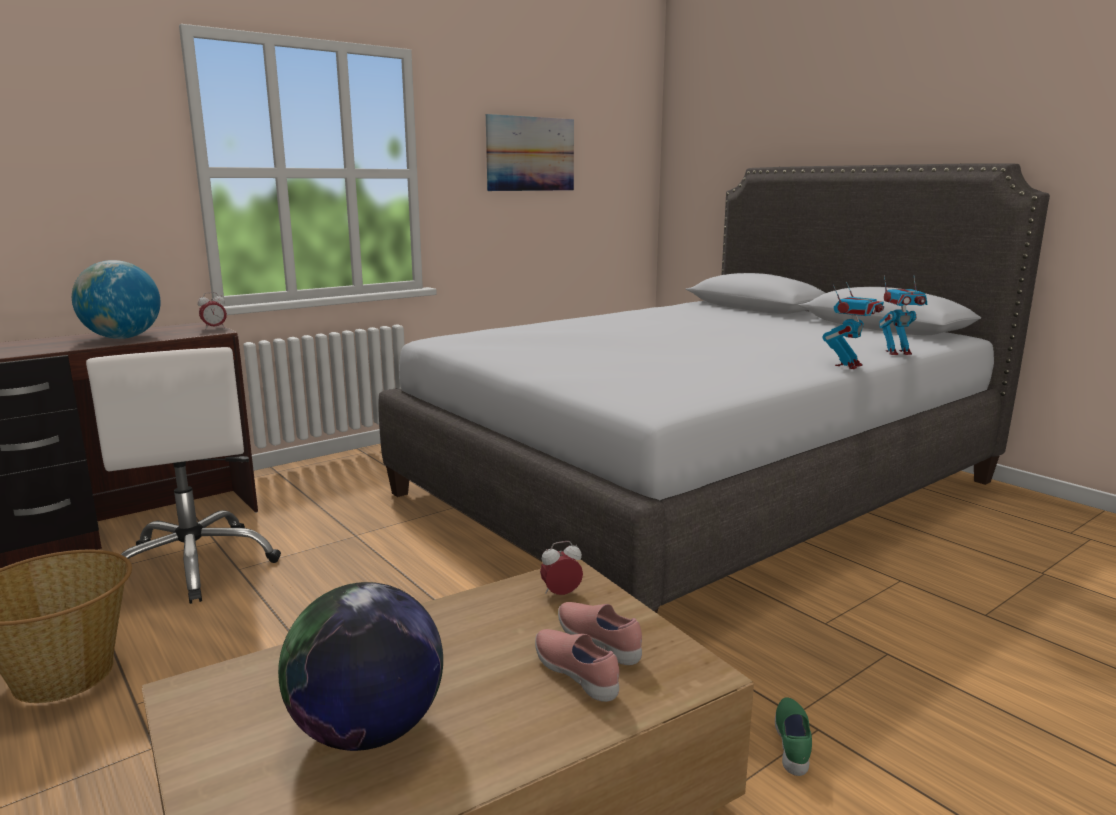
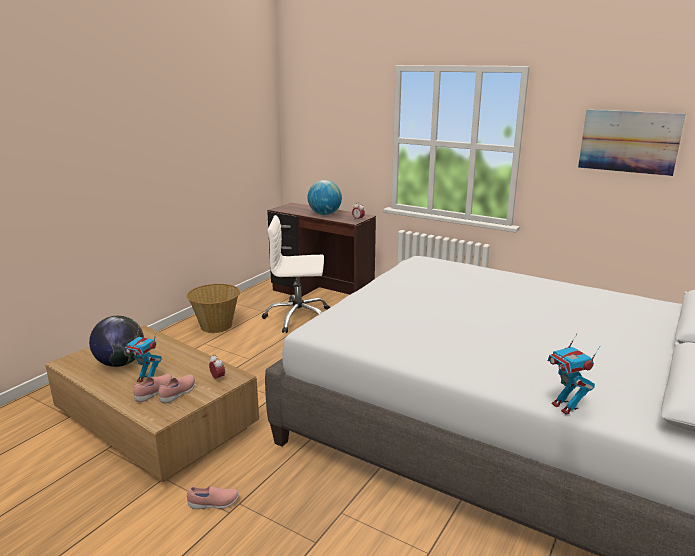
camera: 70 degrees right, 5 degrees up
(194, 565) = (298, 318): white office chair -> white office chair turned 45 degrees clockwise
(793, 745) = (213, 504): green shoe -> pink shoe
(848, 365) = (481, 383): toy robot -> toy robot (146, 379)

